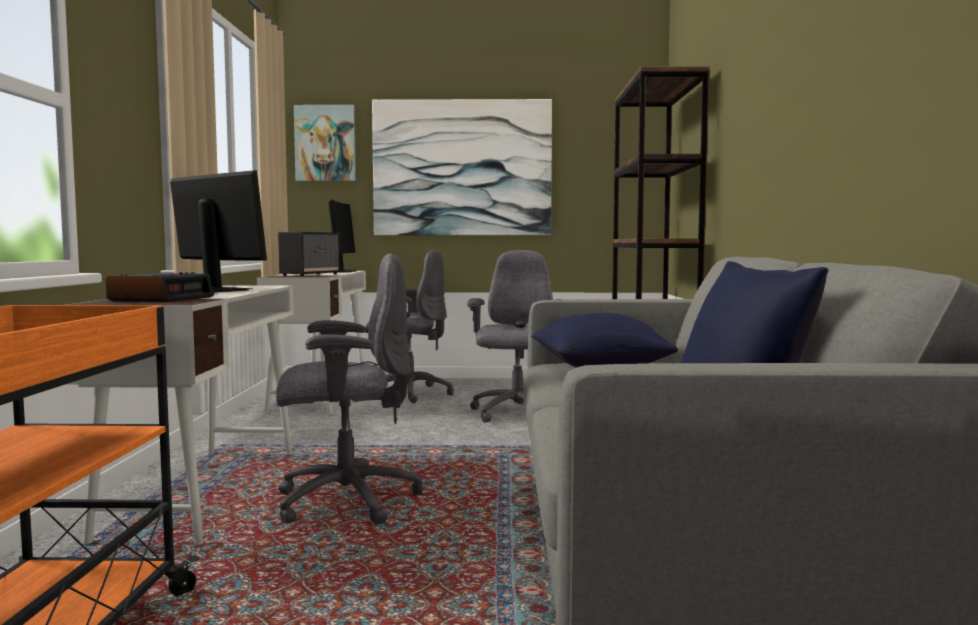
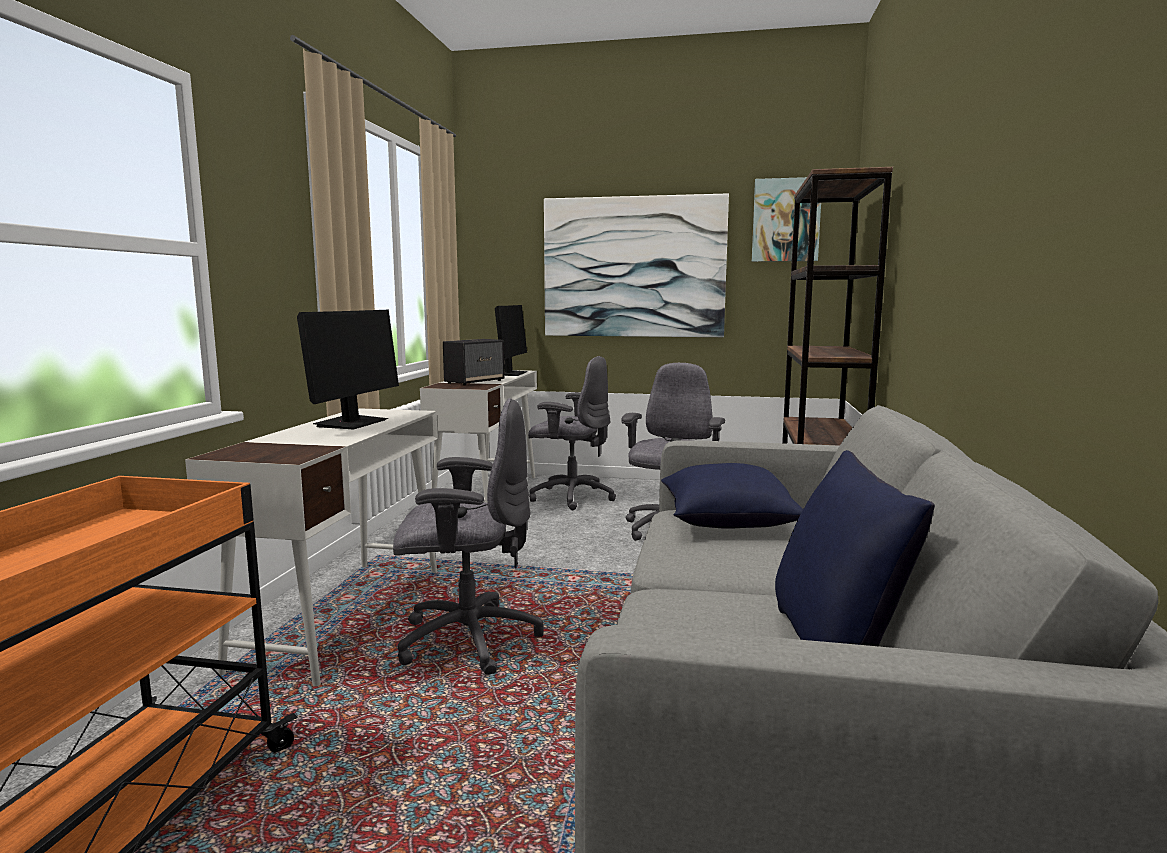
camera: 10 degrees right, 5 degrees up
(161, 298) = (286, 445): alarm clock -> none
(214, 290) = (352, 423): monitor -> monitor turned 60 degrees clockwise
(325, 143) = (499, 243): picture -> picture (786, 220)

